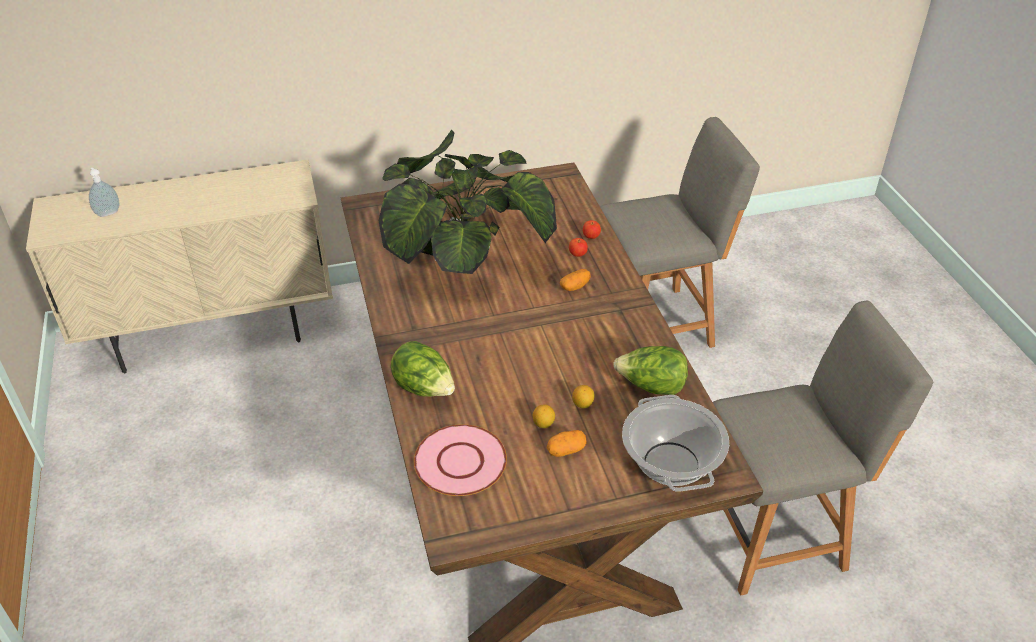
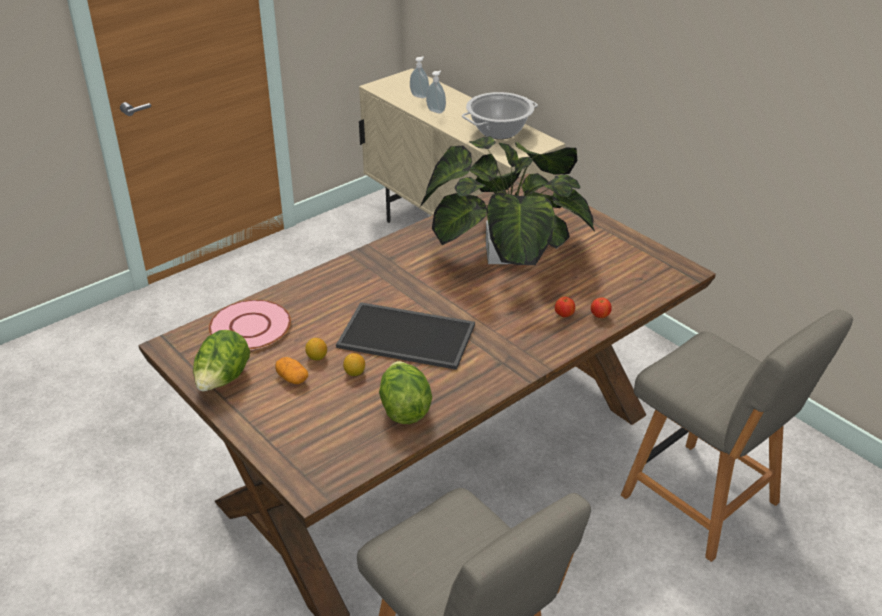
camera: 65 degrees right, 5 degrees down
(155, 212) = (436, 111): none -> soap dispenser
(424, 389) = (322, 285): lettuce -> lettuce (223, 381)
(547, 353) = (408, 335): none -> tray
(575, 286) = (514, 326): potato -> none
(670, 463) = (308, 445): cooking pot -> cooking pot (499, 131)

